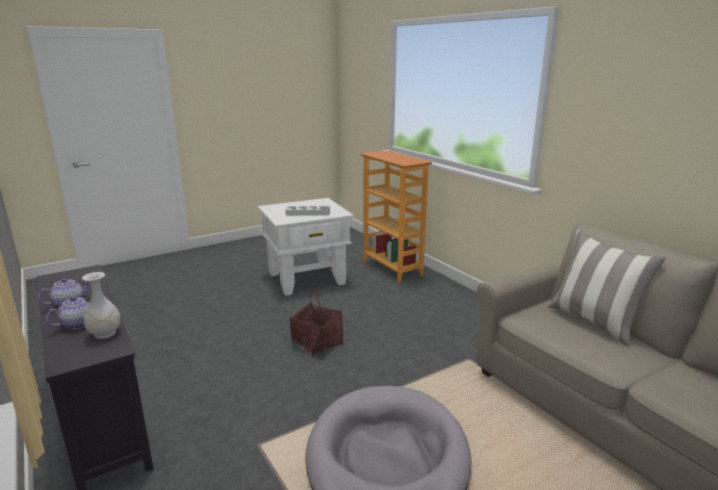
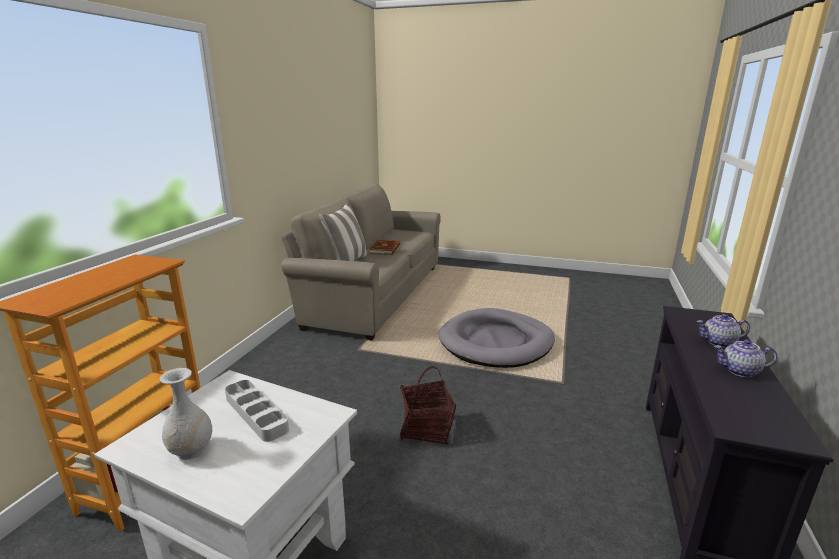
camera: 130 degrees left, 0 degrees up
(104, 334) = (689, 325): white vase -> white vase (192, 450)
(659, 371) = (385, 249): none -> brown book

